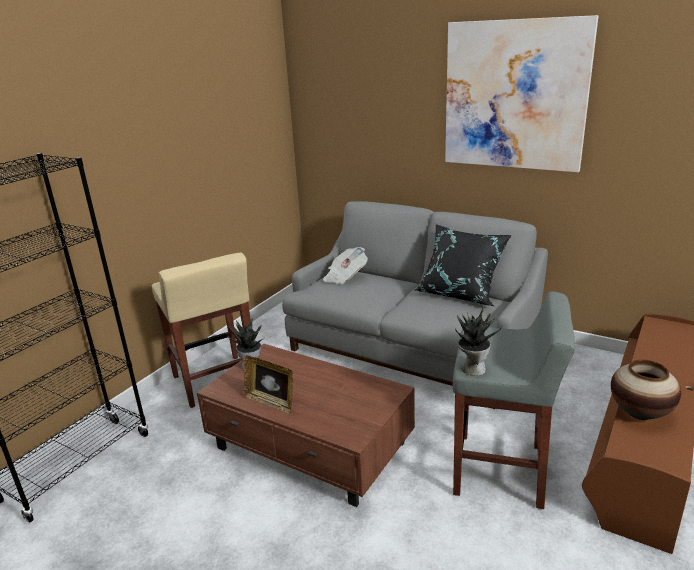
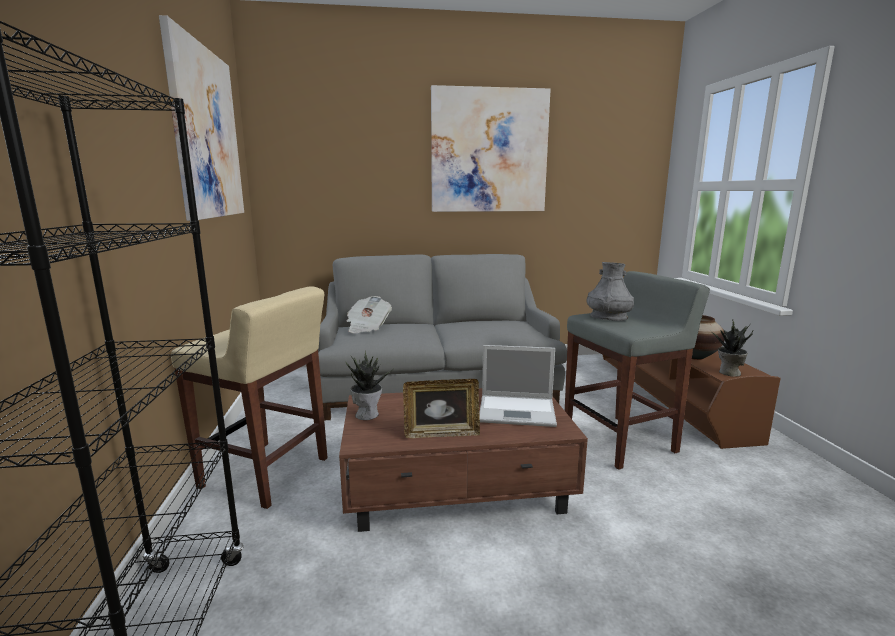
camera: 40 degrees left, 10 degrees down
(217, 105) = (206, 134): none -> picture
(351, 405) = (518, 411): none -> laptop
(460, 293) = (485, 320): black pillow -> none
(472, 368) = (633, 331): potted plant -> potted plant (728, 373)
(491, 341) = (608, 318): none -> grey vase

